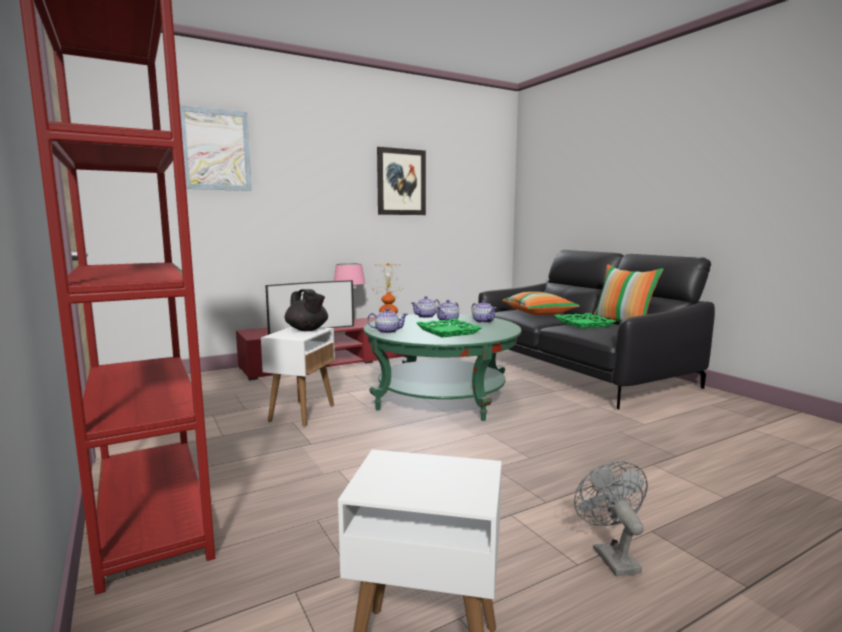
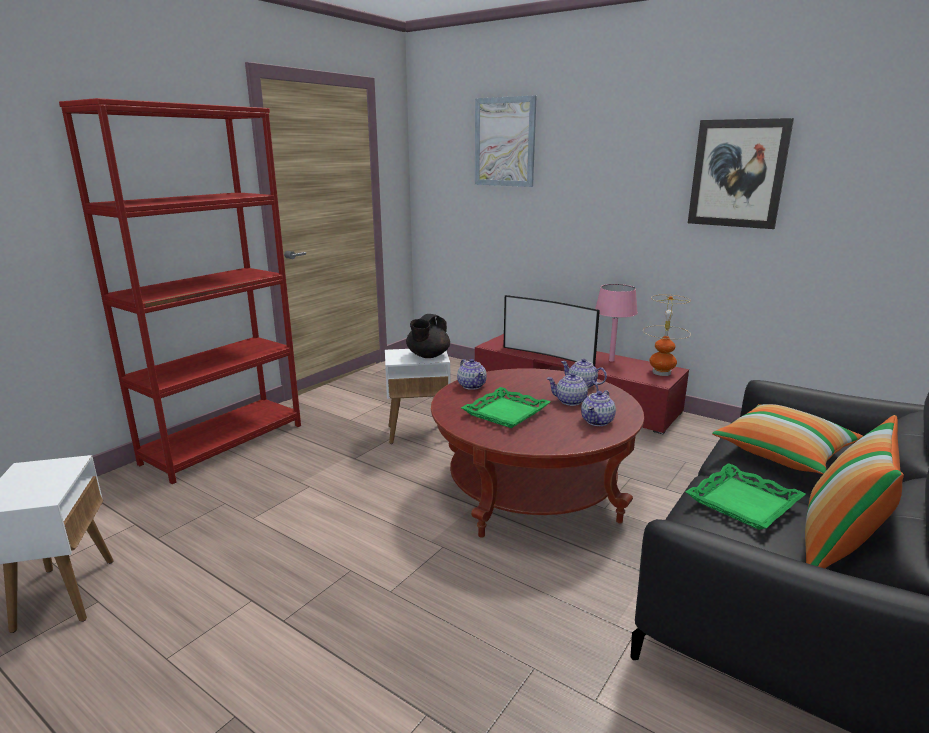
camera: 65 degrees right, 10 degrees up
(441, 397) = (531, 490): green coffee table -> red coffee table
(611, 555) = (181, 682): grey fan -> none

